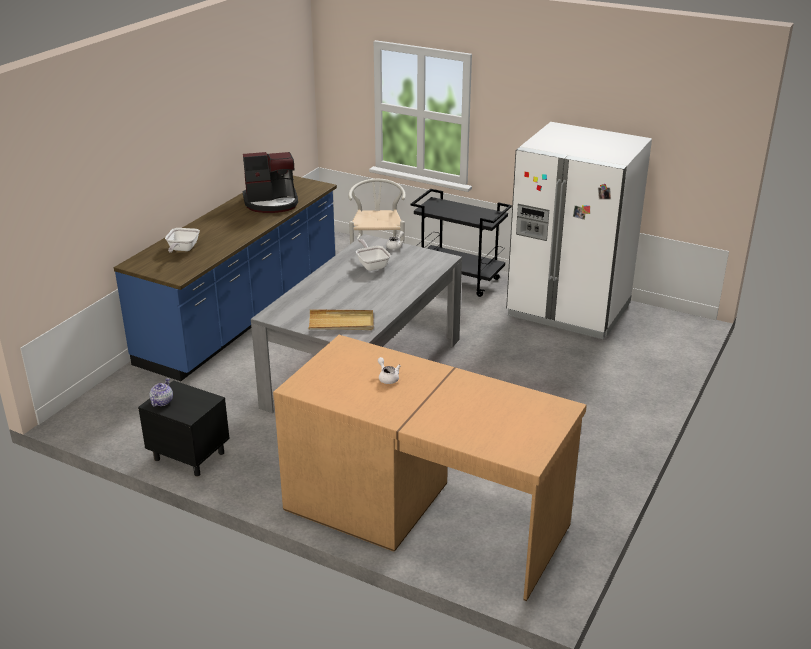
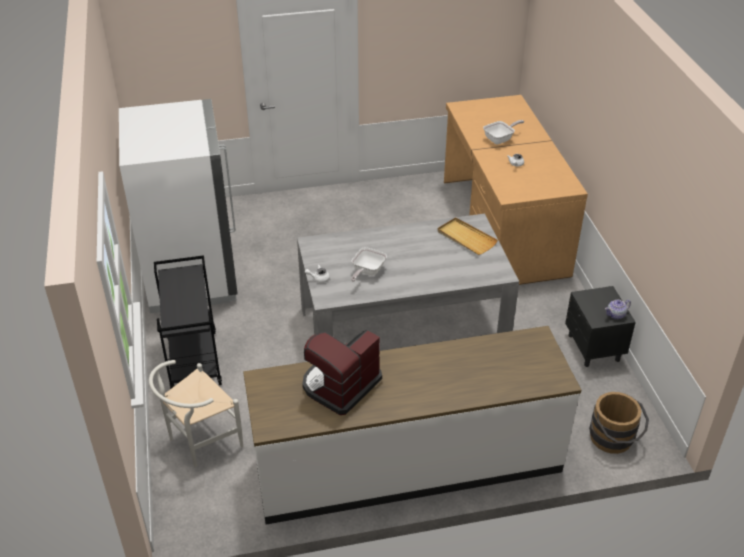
camera: 130 degrees left, 10 degrees up
(107, 402) = (614, 440): none -> brown bucket
(182, 249) = (500, 371): frying pan -> frying pan (500, 139)
(243, 314) = (407, 463): blue counter -> white counter
(271, 203) = (340, 386): coffee machine -> coffee machine turned 90 degrees counterclockwise

